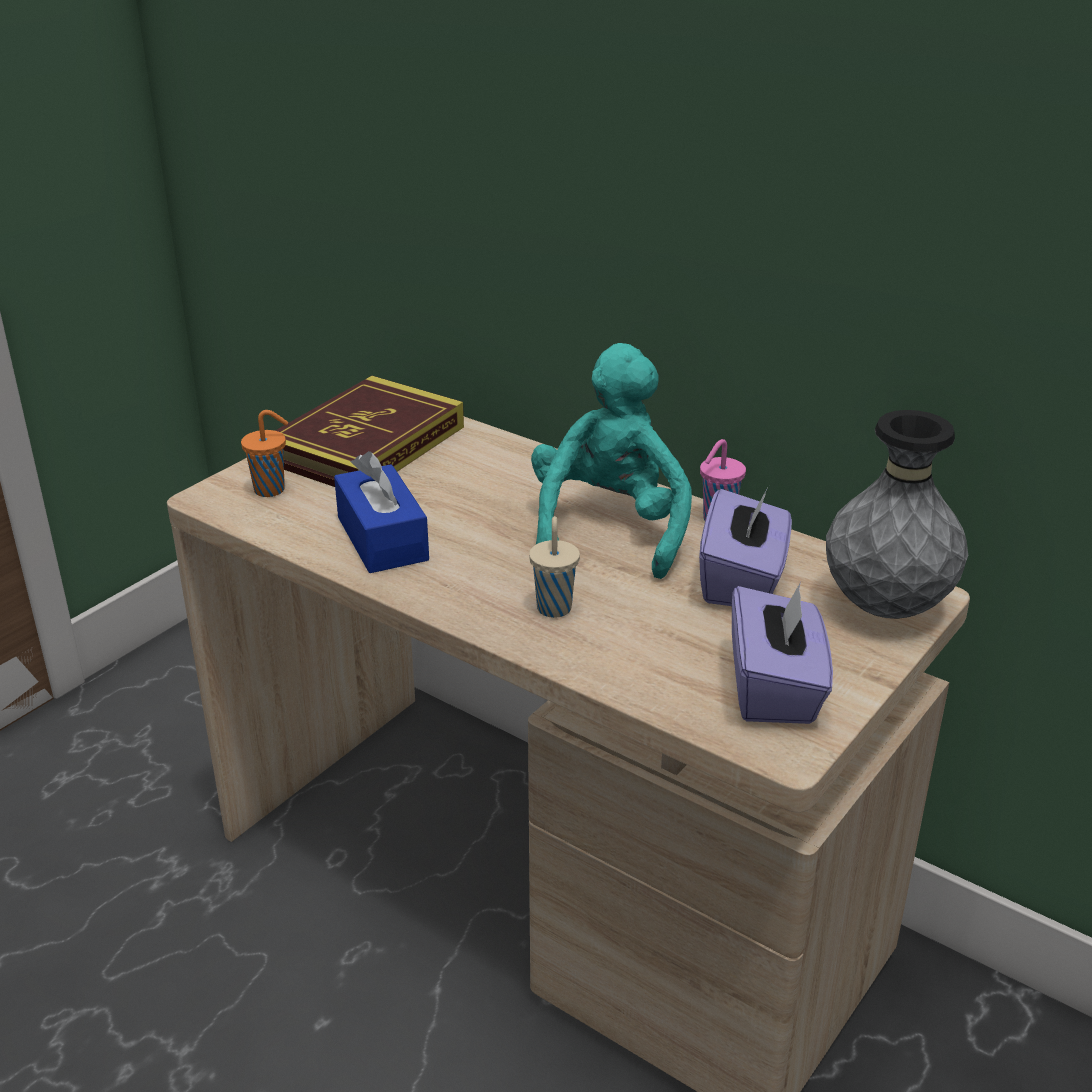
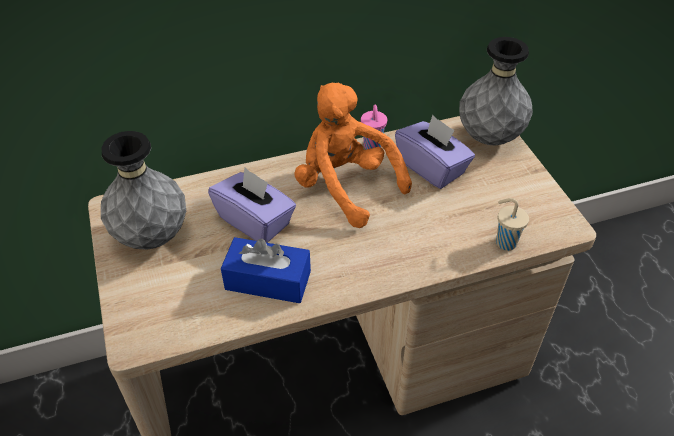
camera: 55 degrees left, 15 degrees up
(271, 490) = (158, 307): orange cup -> none
(367, 445) = (152, 237): book -> grey vase
(554, 607) = (398, 244): beige cup -> beige cup (504, 242)
(609, 529) = (345, 187): turquoise plush toy -> orange plush toy
(775, 689) = (522, 205): purple tissue box -> purple tissue box (255, 221)

